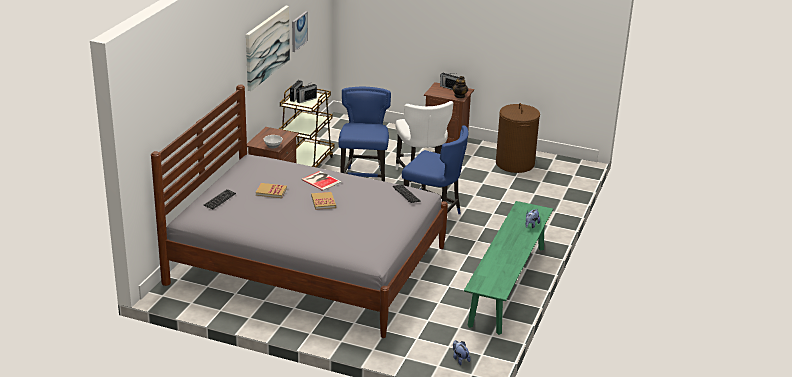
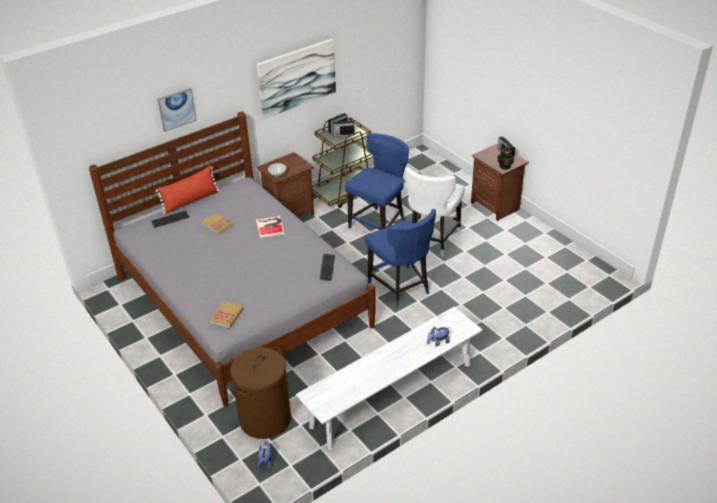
camera: 35 degrees right, 10 degrees up
(219, 183) = (190, 201): none -> red pillow
(299, 31) = (357, 64): picture -> picture (176, 109)
(323, 202) = (247, 251): book -> book (226, 316)
(507, 285) = (392, 395): green bench -> white bench
(515, 164) = (539, 253): brown laundry basket -> brown laundry basket (265, 419)

